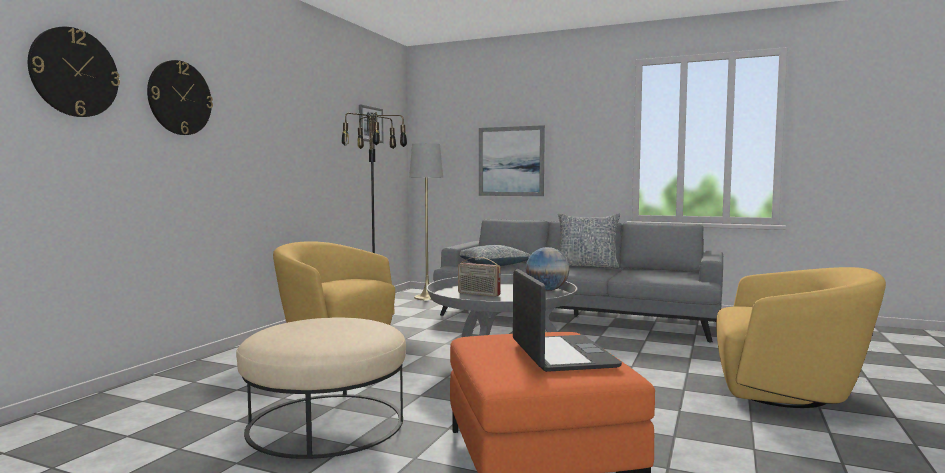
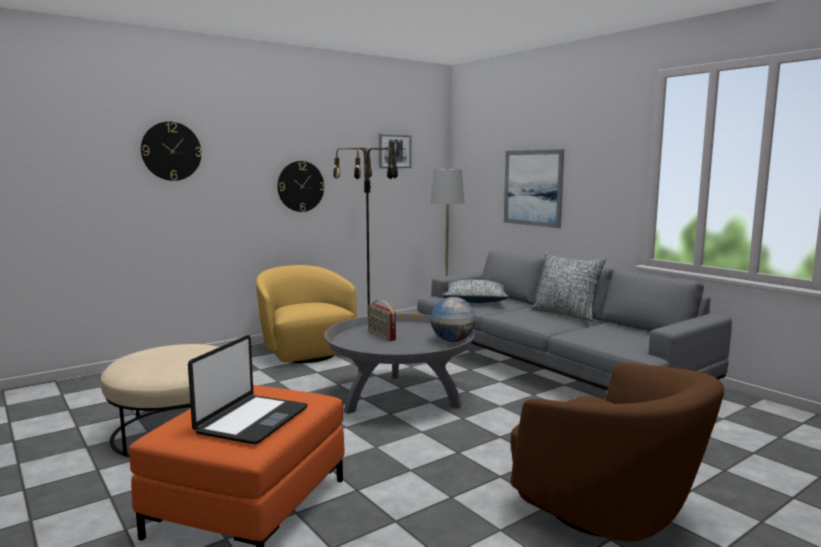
camera: 30 degrees right, 5 degrees up
(74, 72) = (78, 143): wall clock -> wall clock (300, 186)
(787, 392) = (609, 510): yellow armchair -> brown armchair

